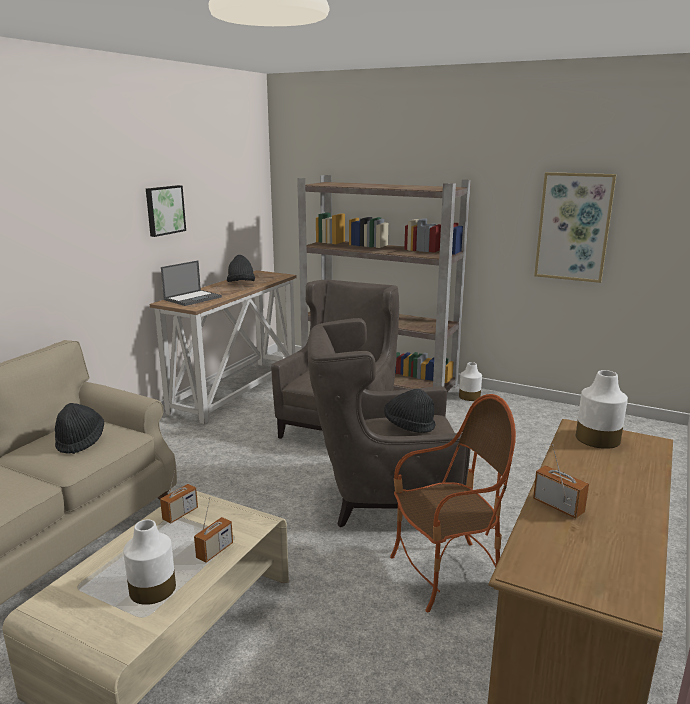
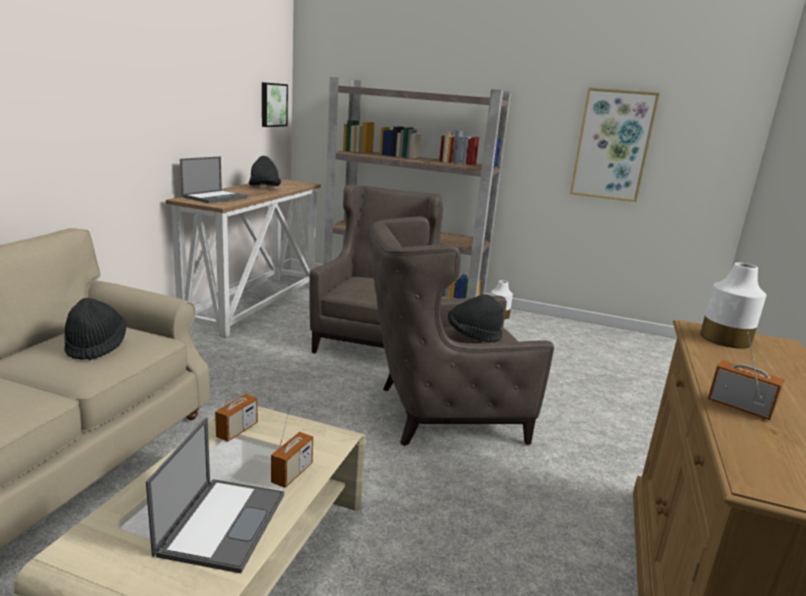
camera: 10 degrees left, 0 degrees up
(152, 588) = (222, 522): white vase -> laptop
(164, 210) = (185, 95): picture -> picture (272, 104)
(446, 573) = (533, 493): armchair -> none

